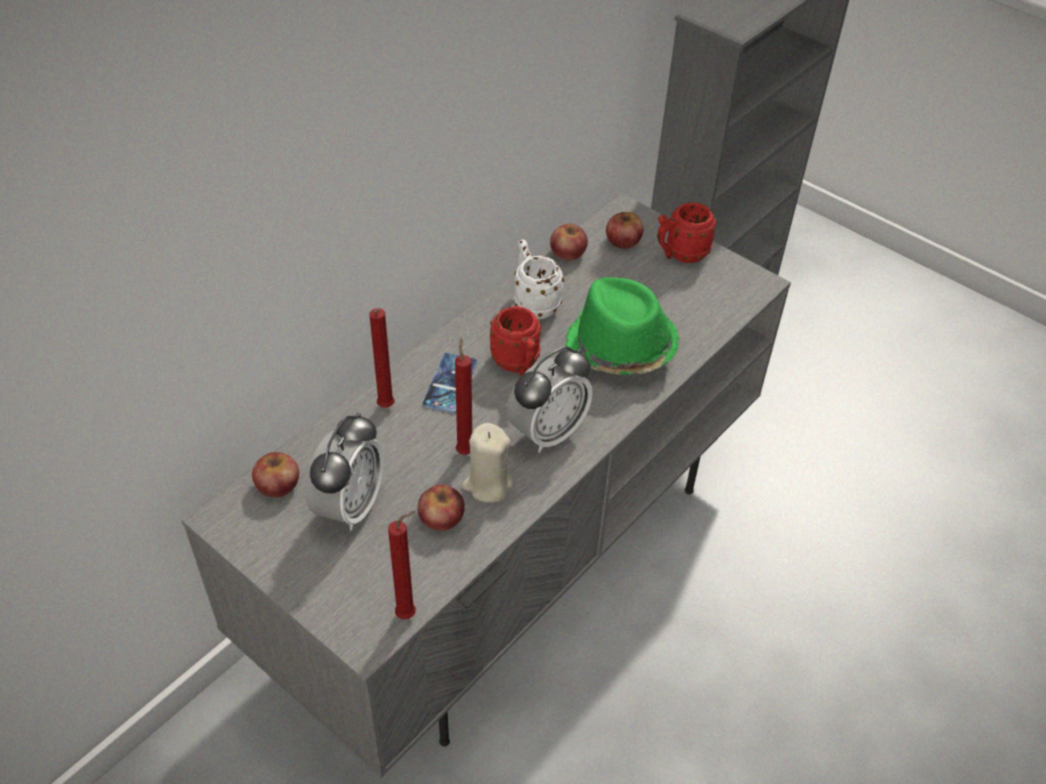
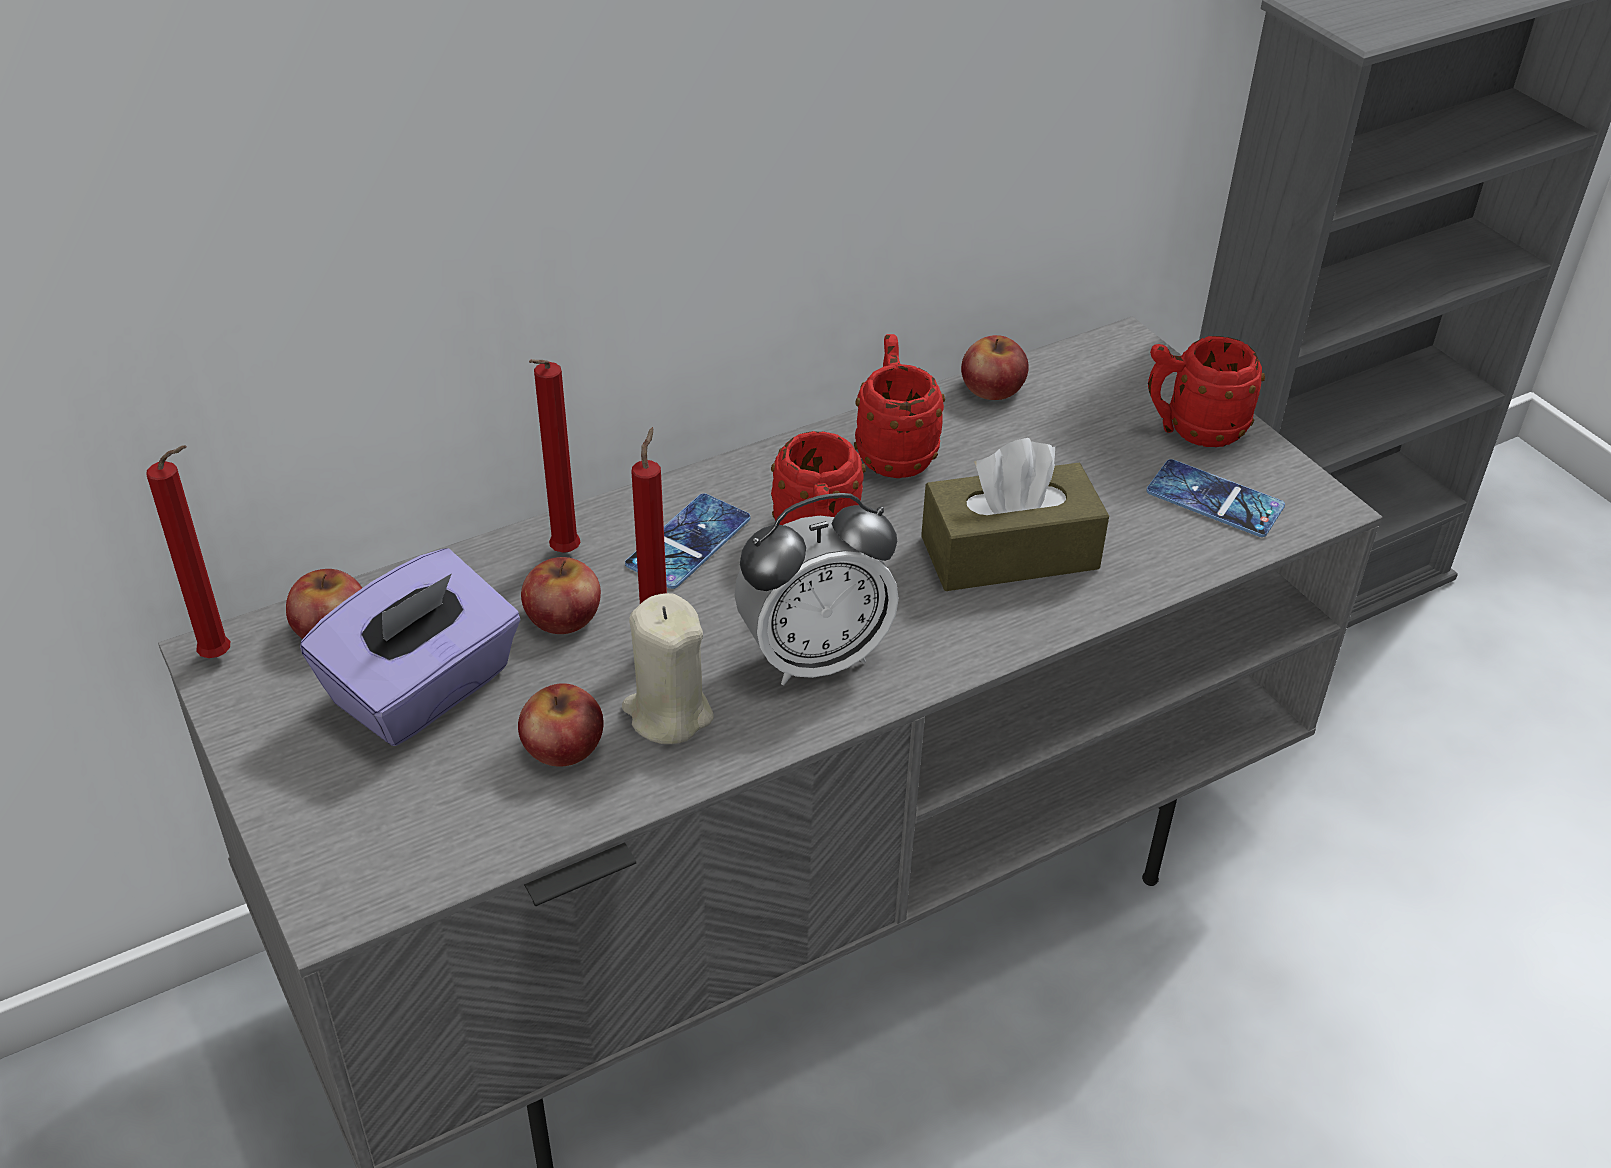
camera: 20 degrees right, 5 degrees down
(349, 506) = (424, 689): alarm clock -> purple tissue box
(409, 614) = (427, 884): red candle -> red candle (222, 657)
(533, 302) = (893, 450): white mug -> red mug
(619, 348) = (1009, 553): green hat -> brown tissue box
(623, 240) = (1099, 388): apple -> apple (563, 616)
(707, 292) = (1214, 499): none -> phone

